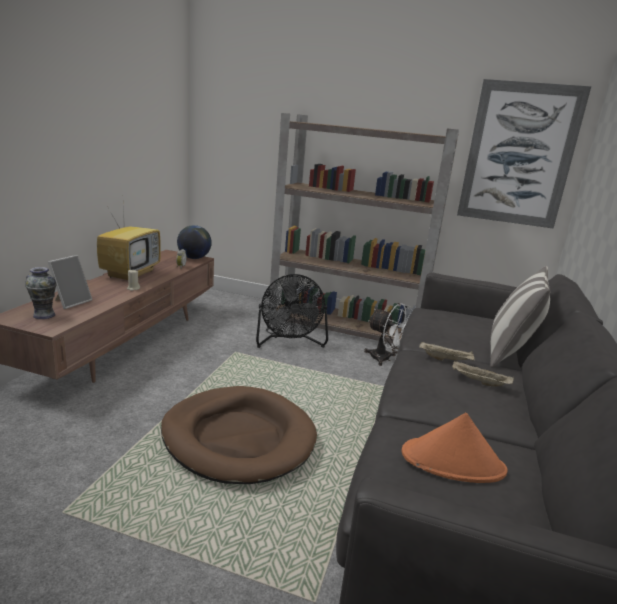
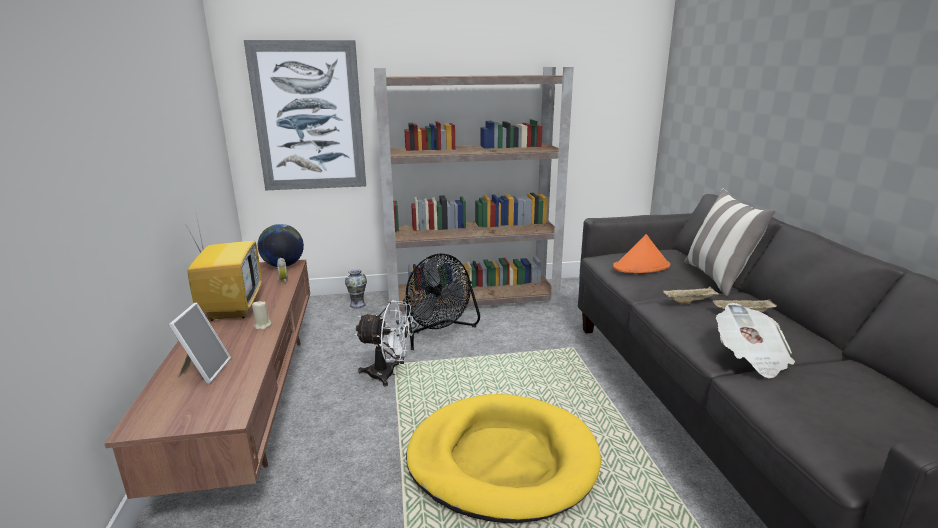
camera: 25 degrees left, 0 degrees up
(44, 315) = (191, 402): vase -> vase (357, 305)
(238, 438) = (502, 460): brown dog bed -> yellow dog bed
(385, 359) = (541, 320): white fan -> white fan (388, 374)
(426, 411) = (751, 357): none -> newspaper
(453, 462) = (840, 397): orange hat -> orange hat (641, 267)
(519, 155) = (608, 86): picture -> picture (309, 117)

